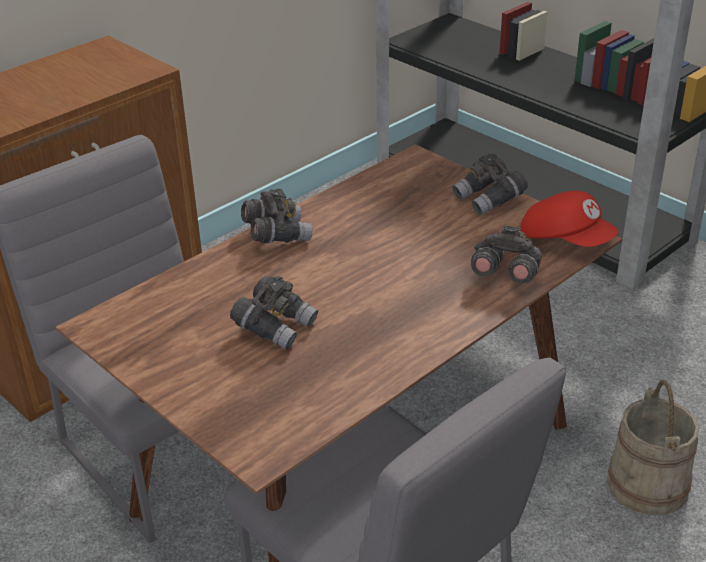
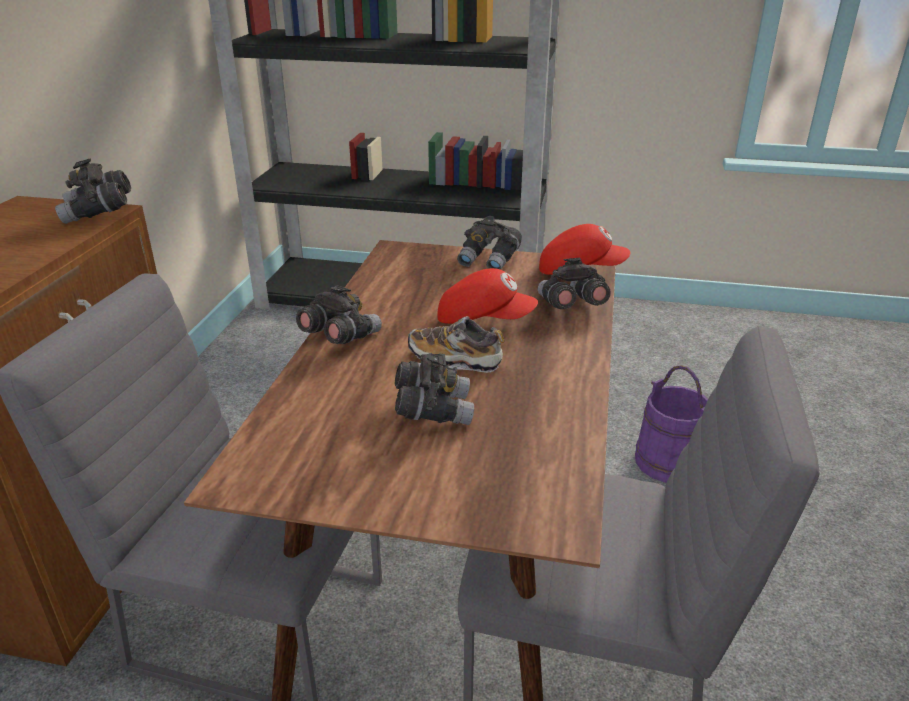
camera: 35 degrees left, 5 degrees down
(141, 71) = (99, 214): none -> grey binoculars
(342, 289) = (455, 359): none -> shoe
(410, 261) = (484, 320): none -> red cap
(648, 484) = (669, 461): beige bucket -> purple bucket

